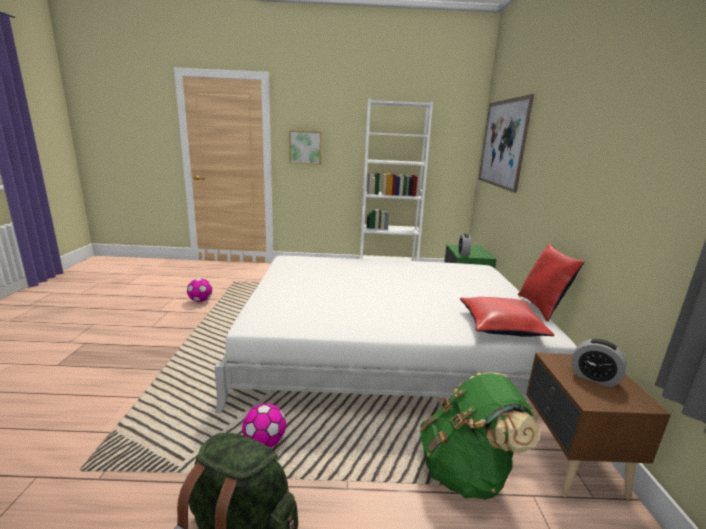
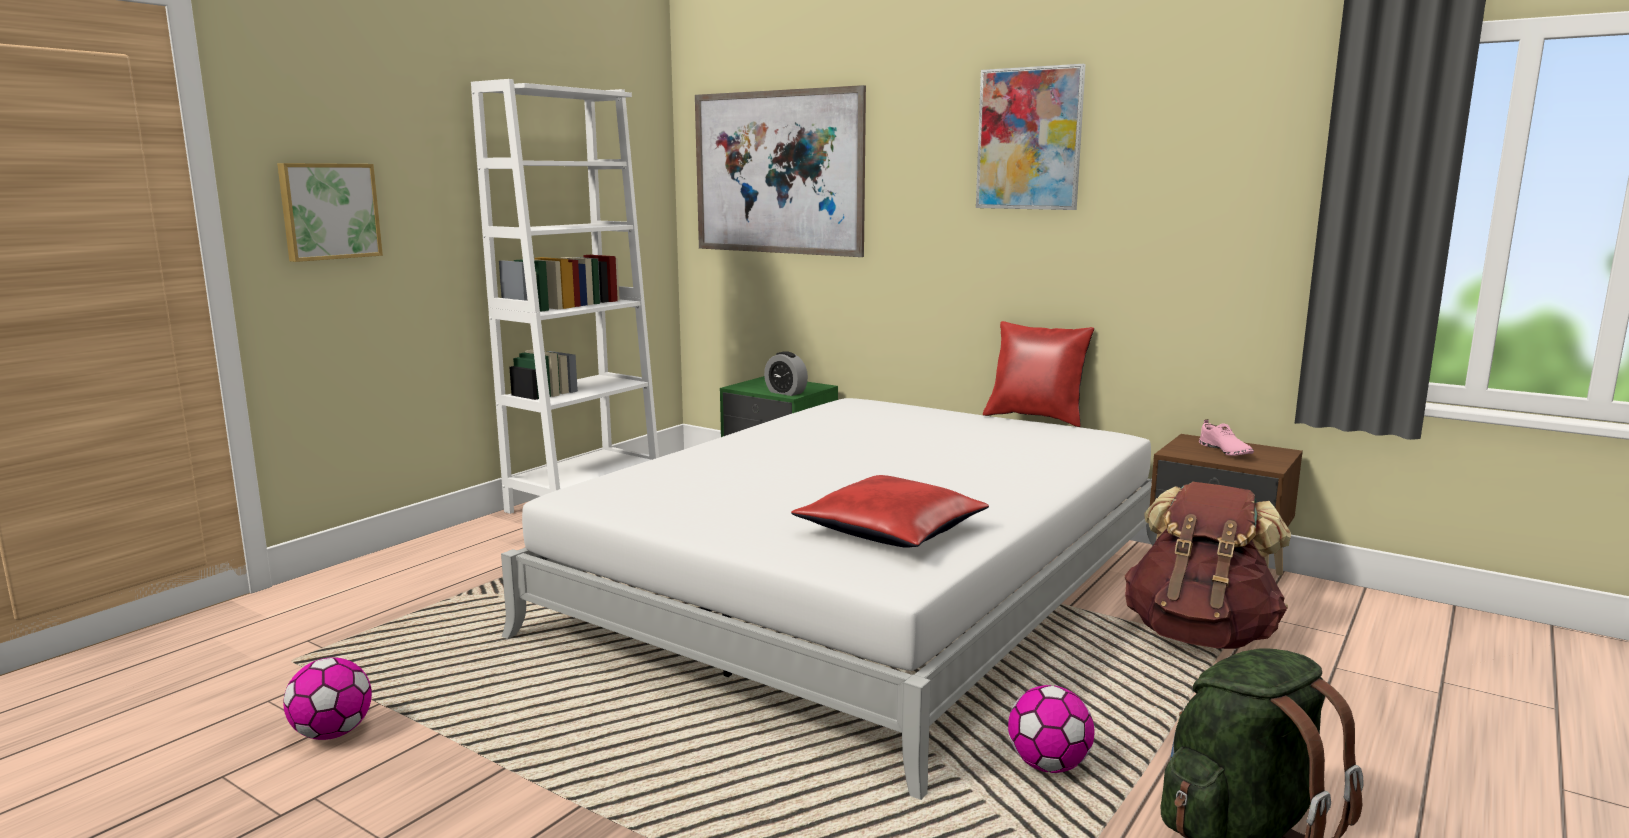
camera: 55 degrees left, 5 degrees down
(466, 471) = (1200, 635): green backpack -> brown backpack
(501, 326) = (1074, 446): red pillow -> red pillow (893, 531)
(584, 125) = (1029, 139): none -> picture
(594, 378) = (1225, 451): alarm clock -> pink shoe

